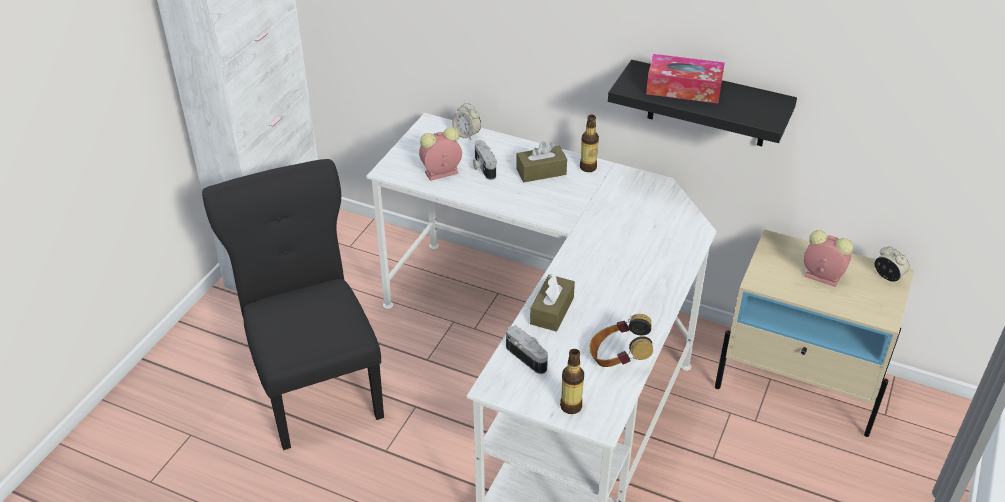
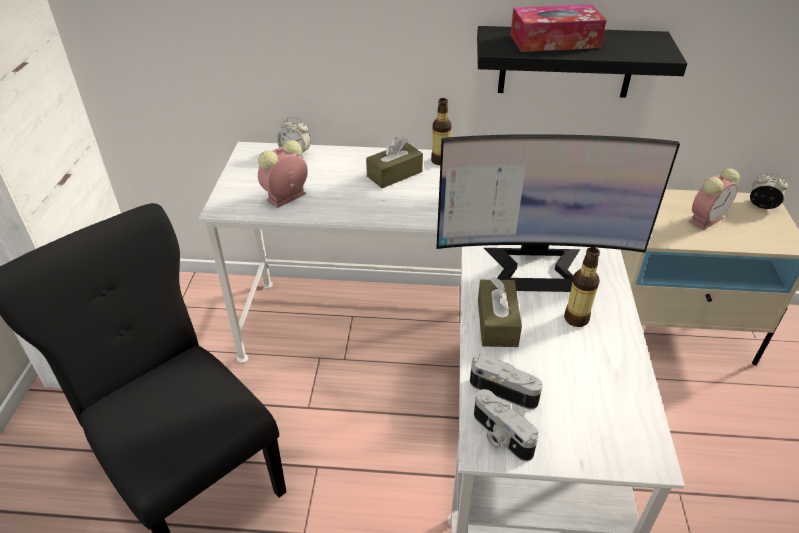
camera: 20 degrees left, 0 degrees up
(483, 167) = (330, 182): camera -> camera (500, 436)
(571, 406) = (597, 443): bottle -> bottle (576, 318)
(609, 278) = (535, 268): none -> monitor
(618, 358) = (608, 360): headphones -> none
(820, 276) = (706, 219): alarm clock -> alarm clock turned 135 degrees clockwise

